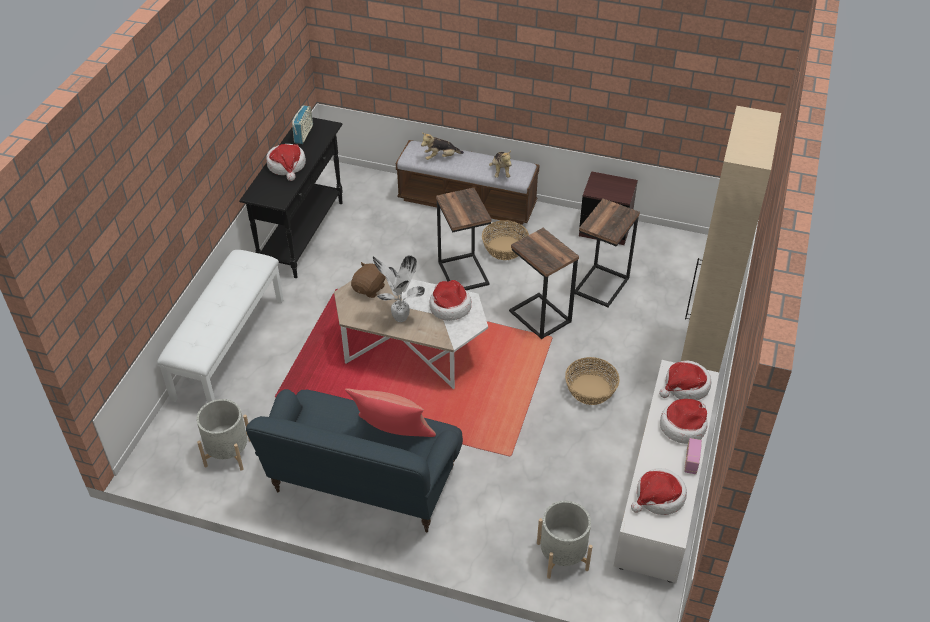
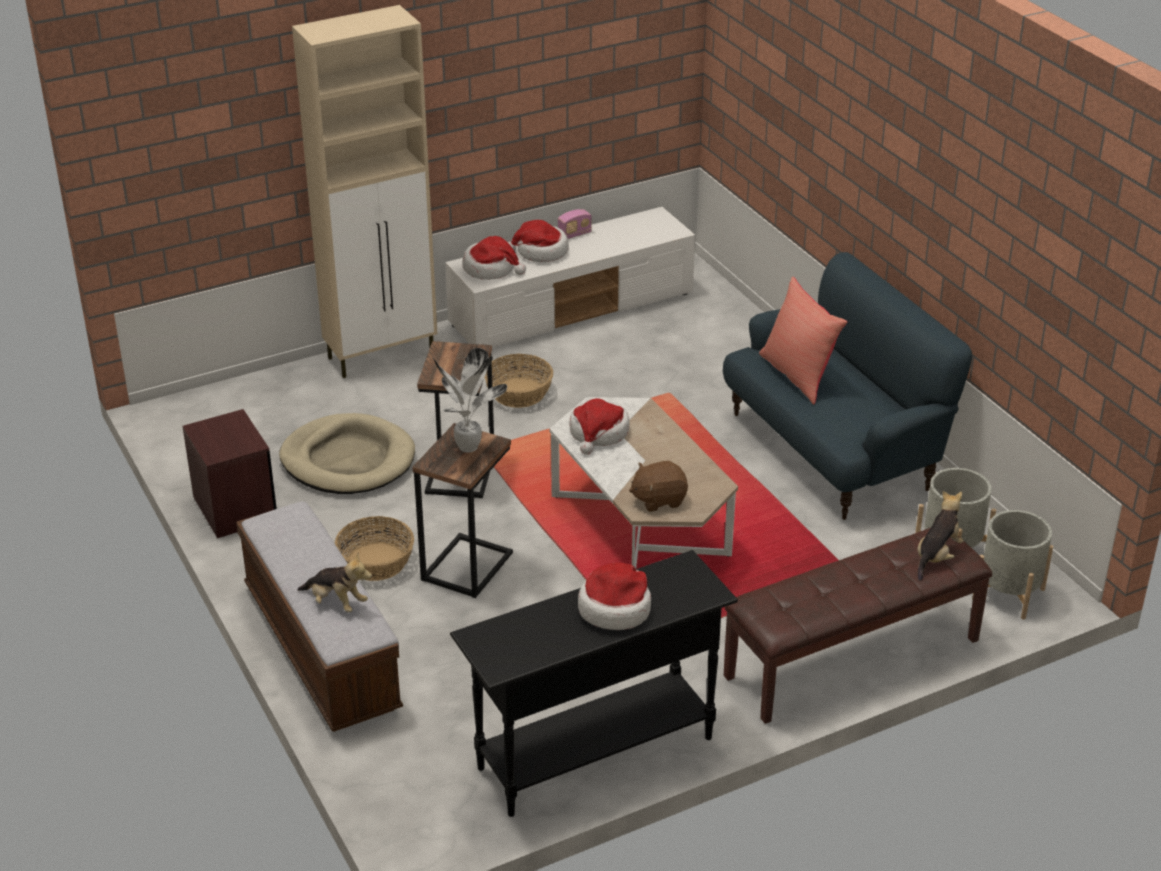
camera: 135 degrees left, 10 degrees down
(228, 347) = (852, 659): white bench -> brown bench
(303, 134) = (529, 646): radio -> none
(399, 317) = (665, 454): potted plant -> potted plant (469, 448)
(500, 171) = (301, 535): plush toy -> plush toy (937, 556)
(562, 556) = (721, 320): grey planter -> grey planter (1008, 594)
(602, 286) = (348, 460): side table -> beige dog bed
(658, 497) = (634, 233): hat -> none

